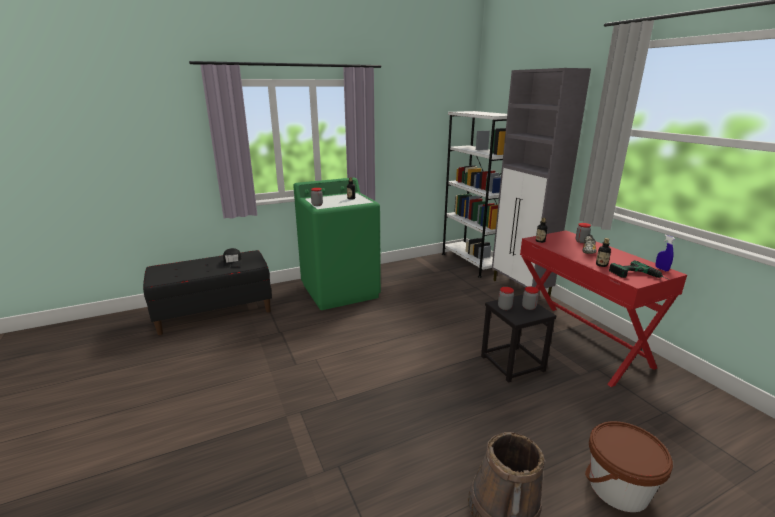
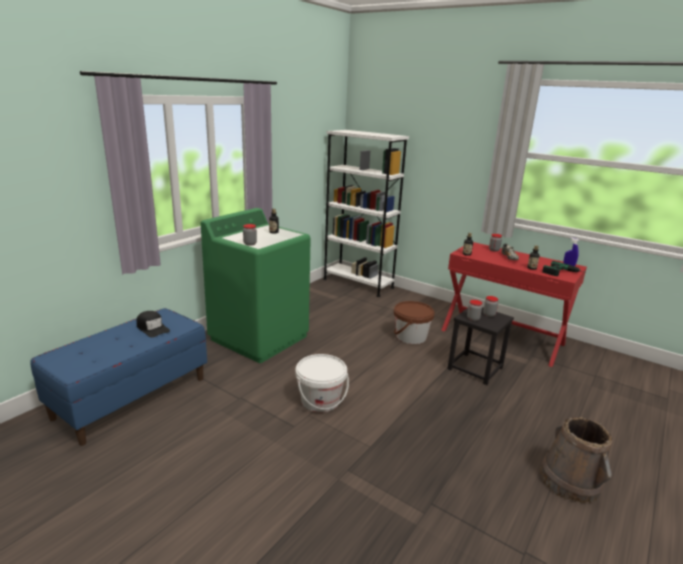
camera: 30 degrees left, 0 degrees up
(215, 312) = (132, 397): black bench -> blue bench
(336, 351) = (320, 400): none -> white bucket
(520, 289) = (422, 301): grey cabinet -> none
(618, 488) = (617, 438): brown bucket -> brown bucket (411, 336)

